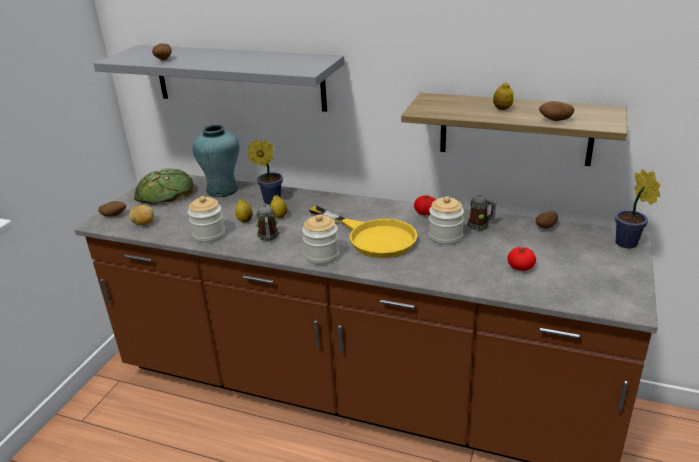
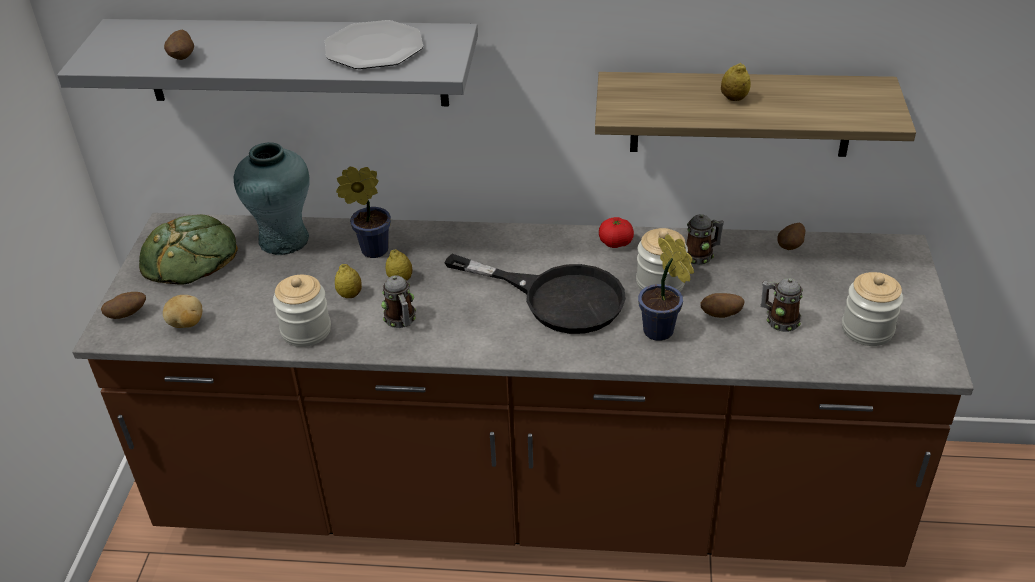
camera: 15 degrees left, 10 degrees up
(274, 61) = (374, 48): none -> plate
(322, 256) = (497, 343): jar -> jar (867, 330)
(372, 237) = (557, 297): yellow frying pan -> black frying pan
(520, 267) = (779, 320): tomato -> mug
(555, 120) = (815, 116): potato -> potato (721, 315)
(628, 244) = (904, 261): potted plant -> potted plant (661, 333)

